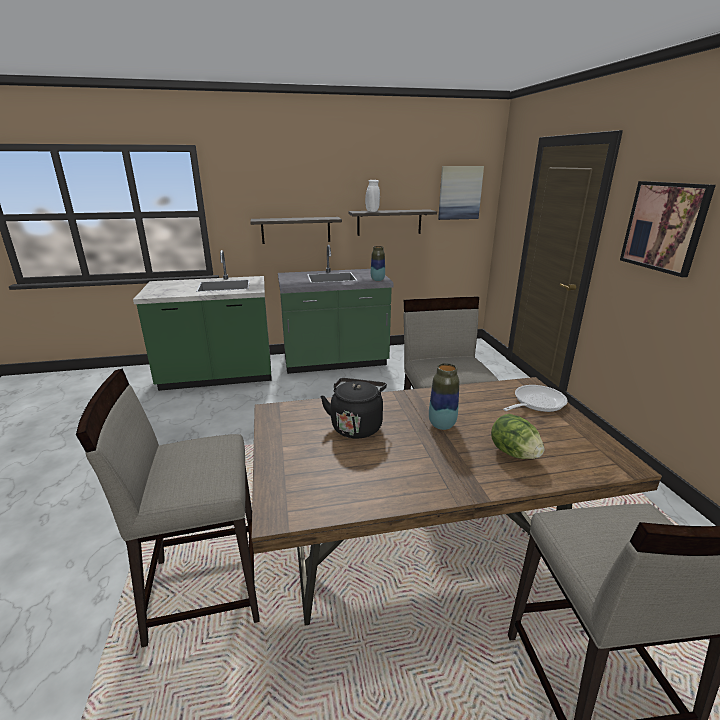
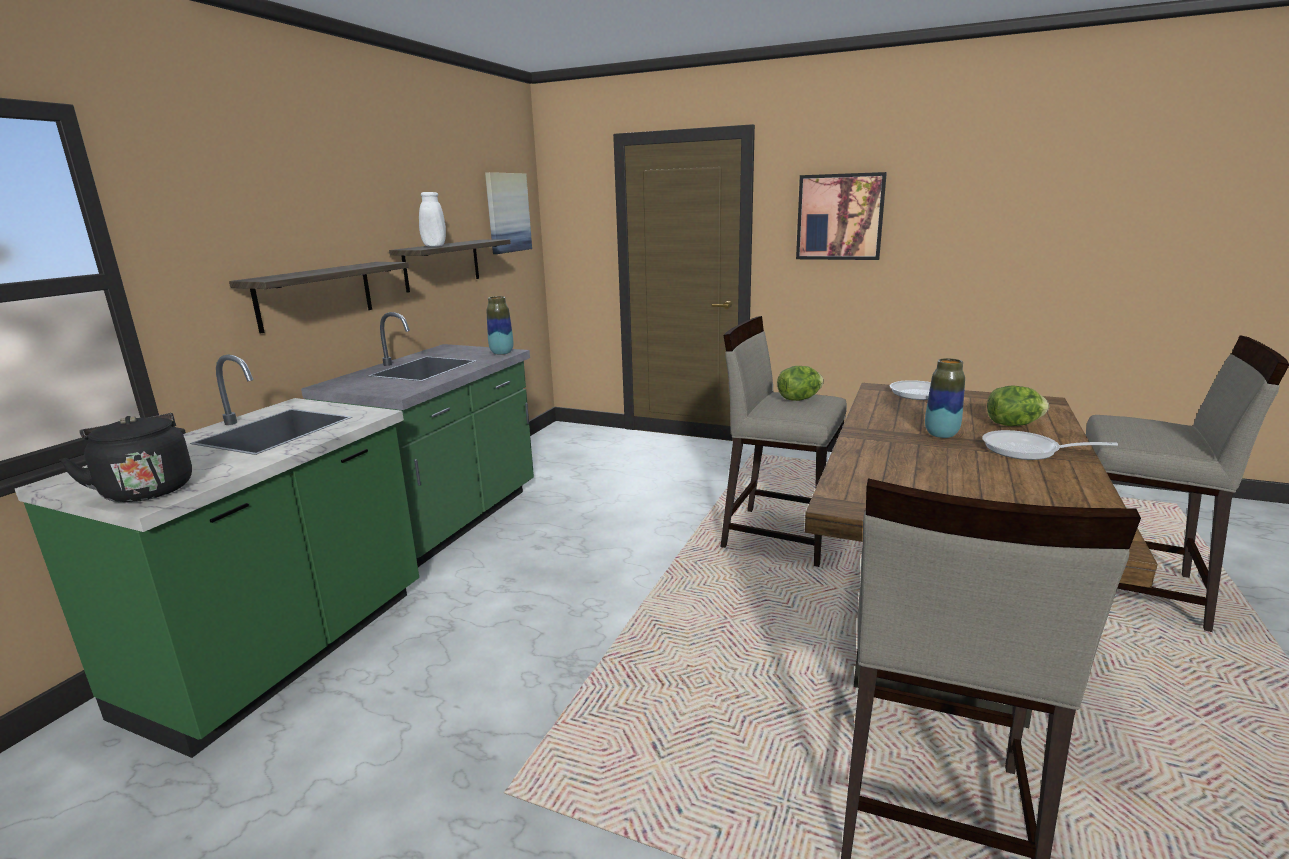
camera: 55 degrees left, 5 degrees down
(357, 426) = (918, 468): black kettle -> black kettle (146, 489)
(448, 466) = (1027, 451): none -> frying pan
(458, 365) = (799, 399): none -> lettuce

